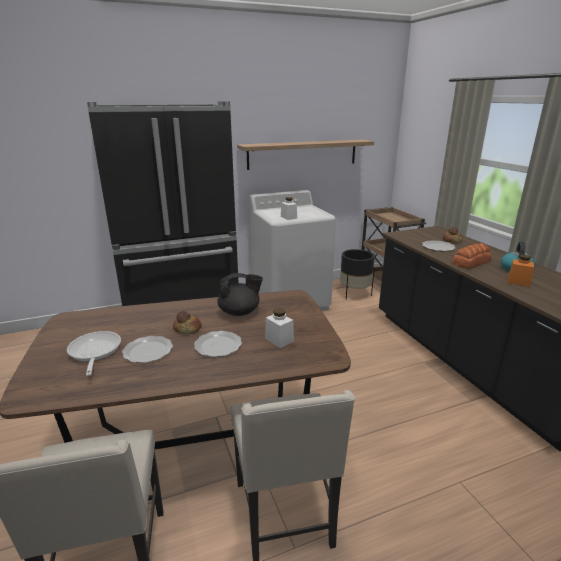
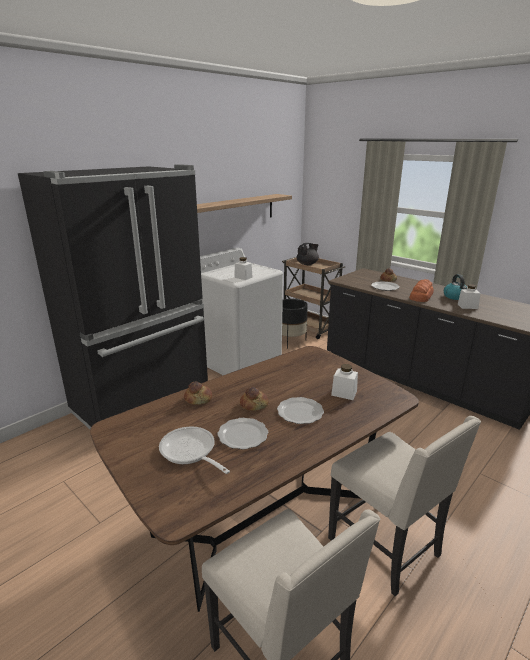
camera: 25 degrees left, 0 degrees up
(151, 313) = (198, 398): none -> bread
(240, 312) = (282, 377): black teapot -> black teapot (307, 264)
(518, 282) = (467, 306): orange jar -> white jar

